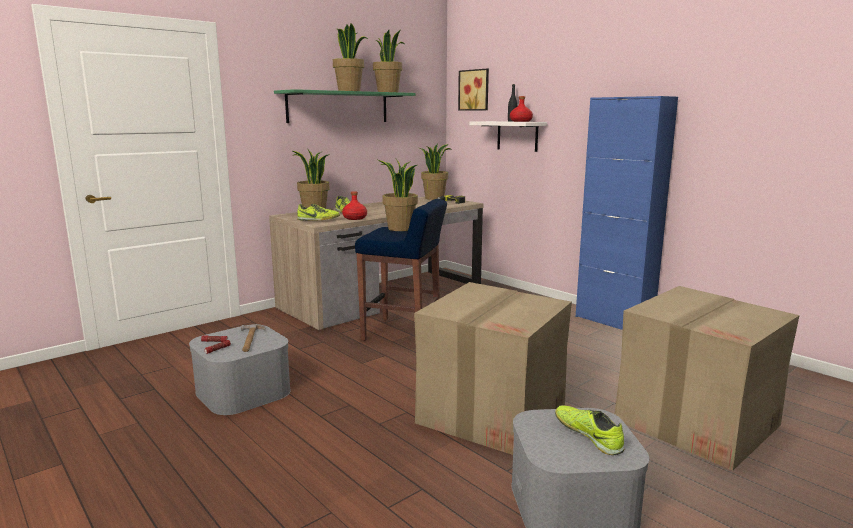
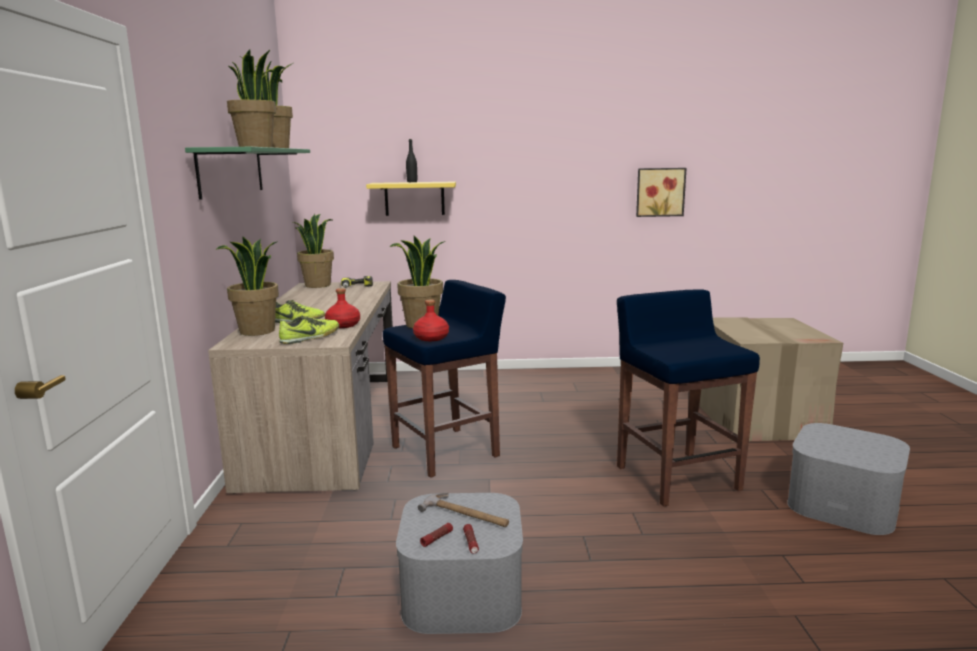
camera: 50 degrees left, 0 degrees up
(475, 90) = (341, 145): picture -> picture (660, 192)
(492, 413) = (676, 477): cardboard box -> blue stool
(517, 136) = (414, 198): white shelf -> yellow shelf
(521, 121) = (432, 182): red bottle -> red bottle (431, 338)
(588, 435) = (850, 441): shoe -> none
(613, 322) = (566, 373): blue cabinet -> none

